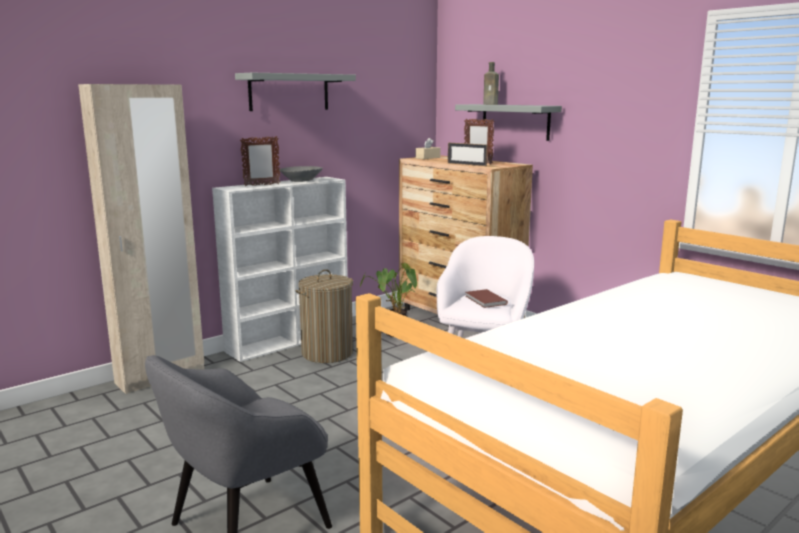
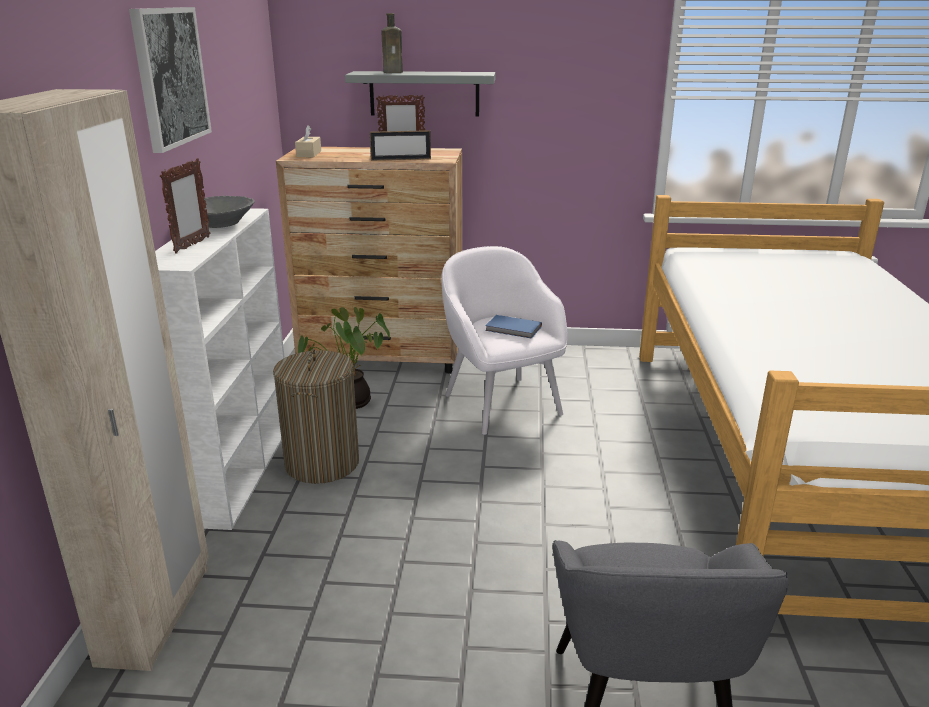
camera: 45 degrees left, 10 degrees up
(289, 92) = (170, 77): grey shelf -> picture
(485, 300) = (513, 329): brown book -> blue book

